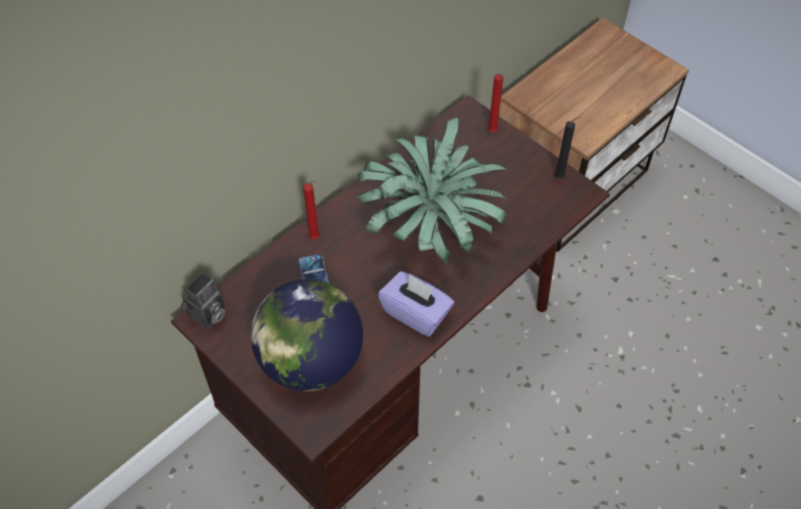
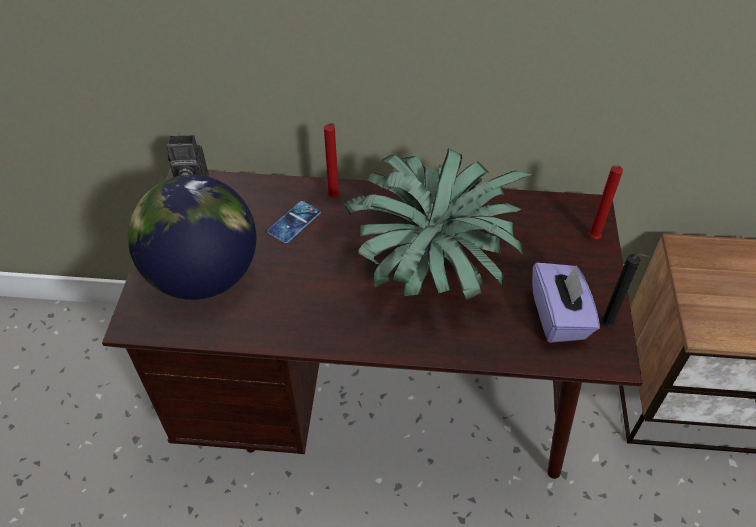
camera: 50 degrees right, 5 degrees down
(416, 313) = (323, 316): purple tissue box -> purple tissue box (559, 316)

